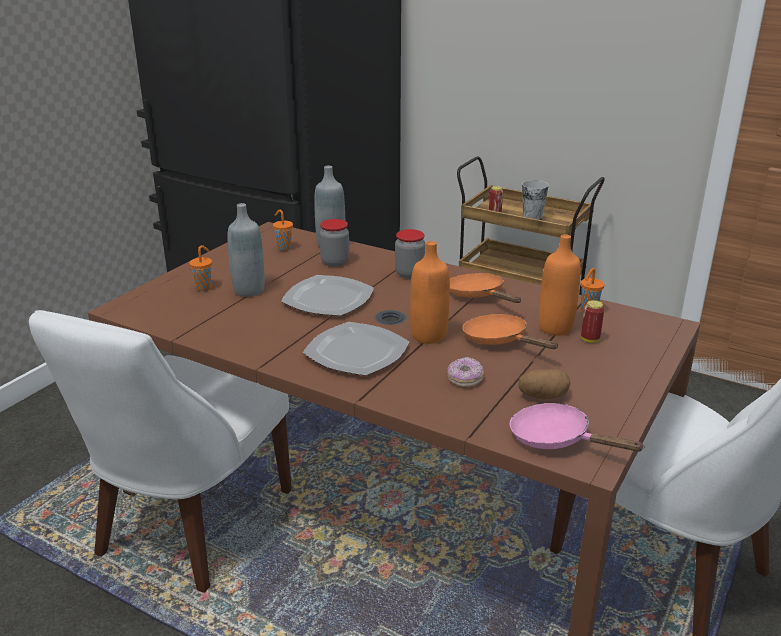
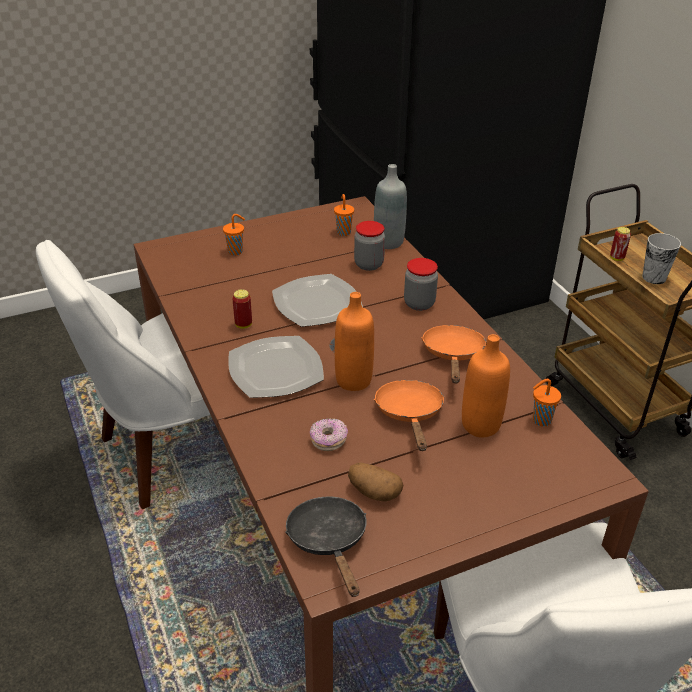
camera: 35 degrees right, 10 degrees up
(249, 290) = (265, 268): grey bottle -> none
(556, 439) = (329, 541): pink frying pan -> black frying pan
(590, 339) = (497, 454): can -> can (243, 325)

